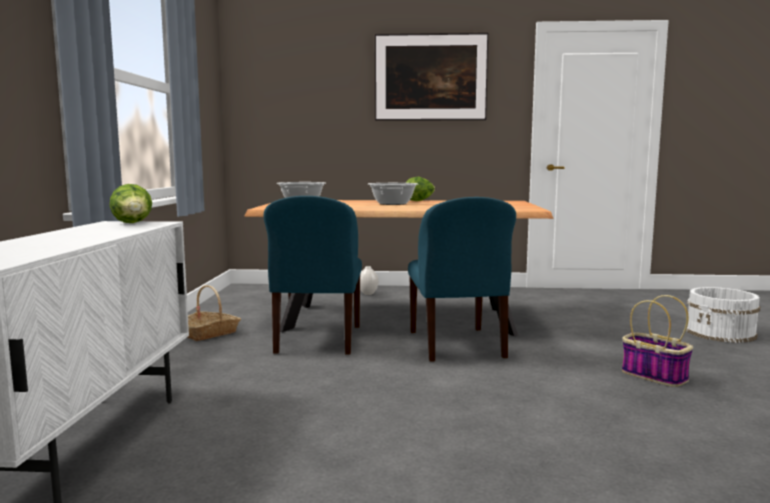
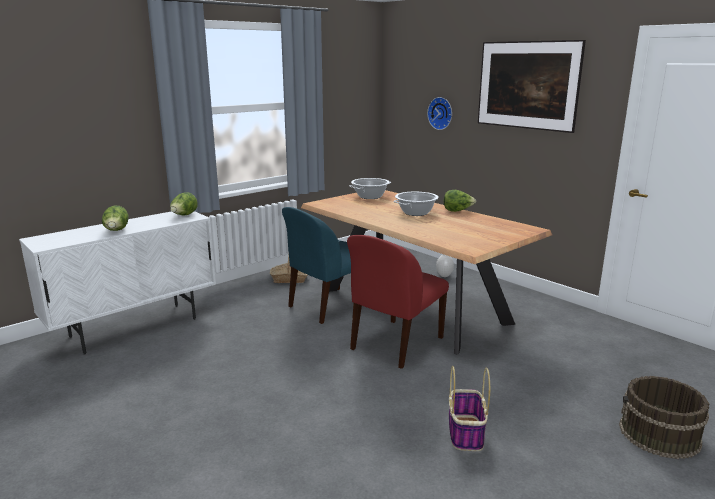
camera: 45 degrees right, 10 degrees up
(78, 240) = (116, 231): none -> lettuce
(321, 114) = (441, 113): none -> wall clock
(456, 345) = (395, 344): blue chair -> red chair
(721, 333) = (659, 435): white bucket -> brown bucket

